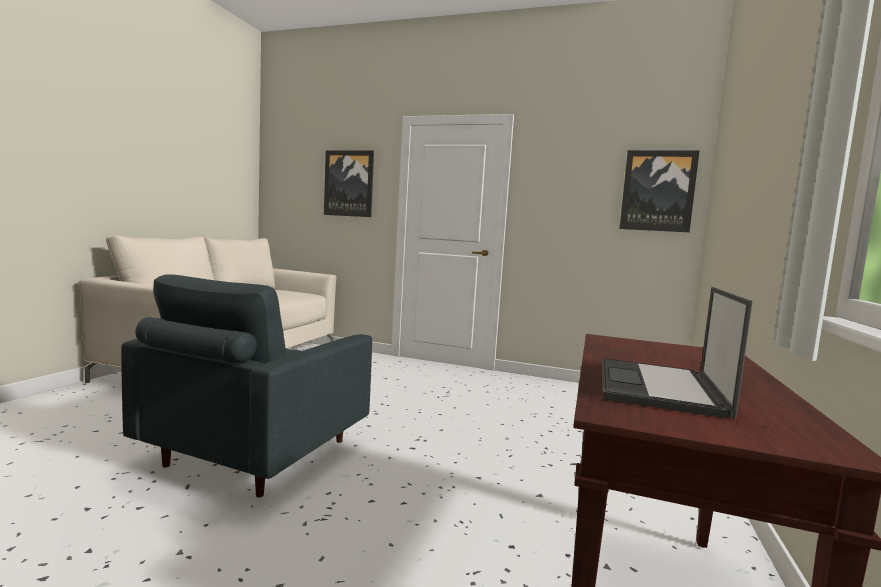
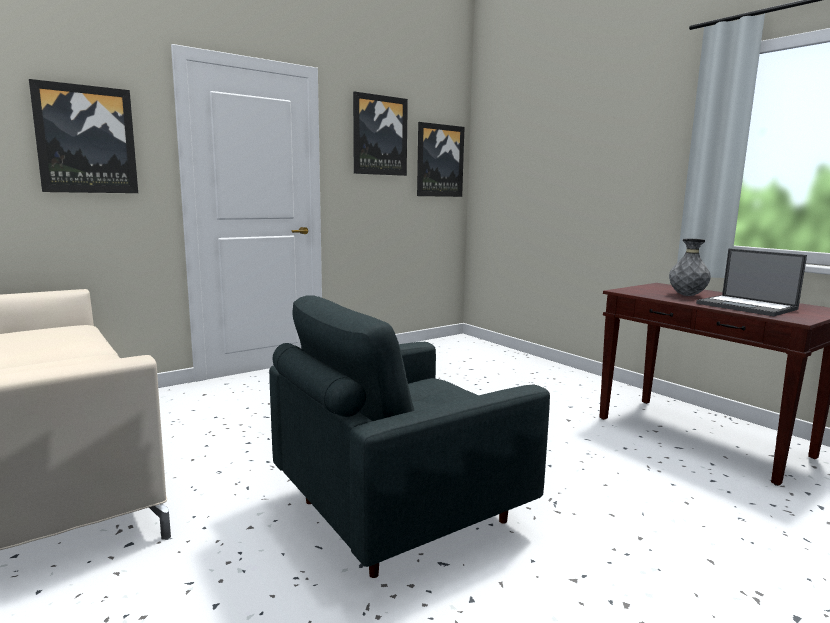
camera: 55 degrees left, 5 degrees up
(255, 454) = (398, 512): grey armchair -> grey armchair turned 90 degrees clockwise
(576, 168) = (379, 135): none -> picture
(660, 361) = (687, 295): none -> grey vase

